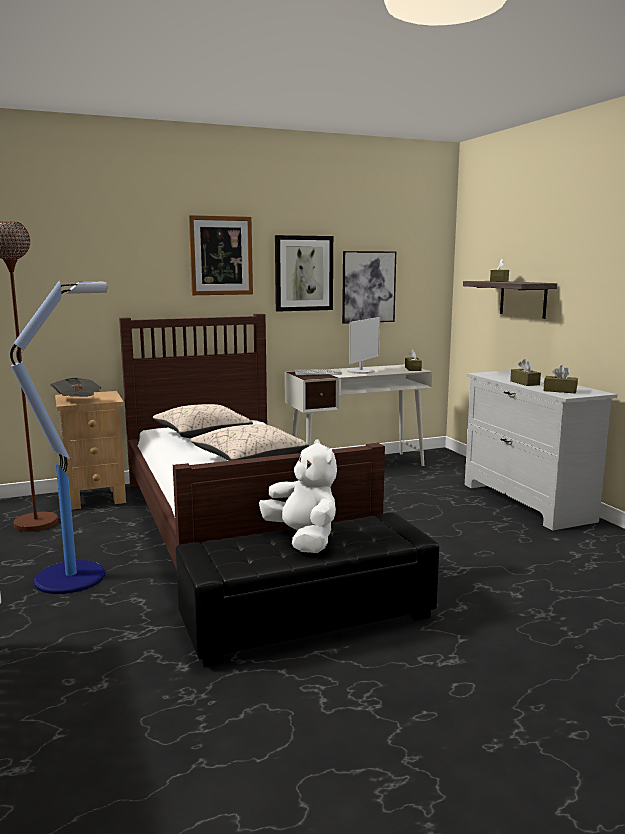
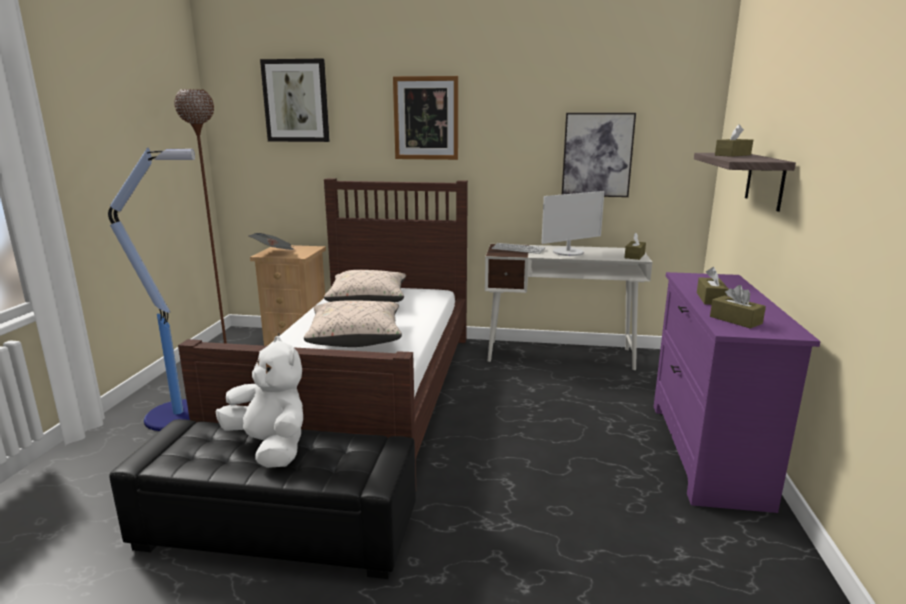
camera: 30 degrees right, 5 degrees up
(303, 273) = (517, 138): picture -> picture (296, 101)
(303, 539) = (271, 447): white plush toy -> white plush toy turned 45 degrees counterclockwise
(526, 502) = (706, 452): white dresser -> purple dresser

